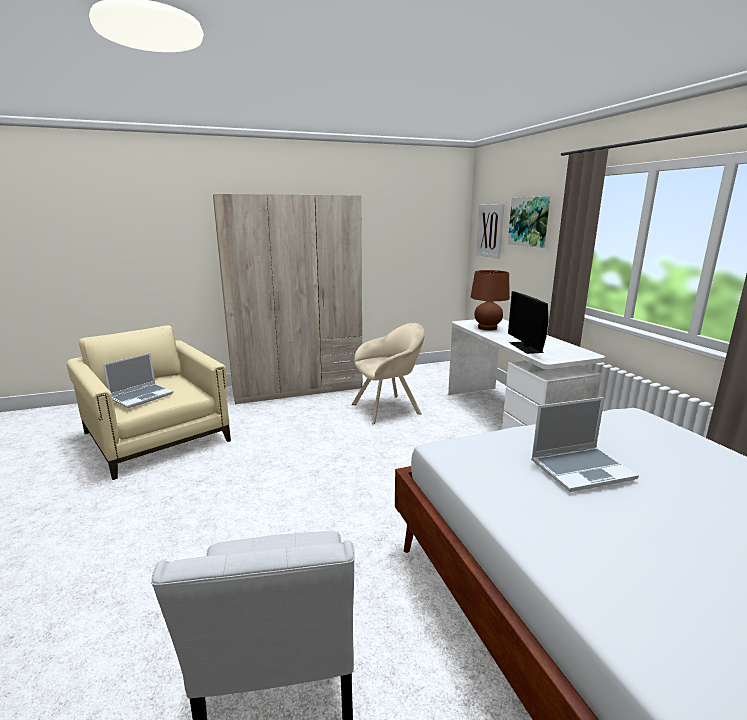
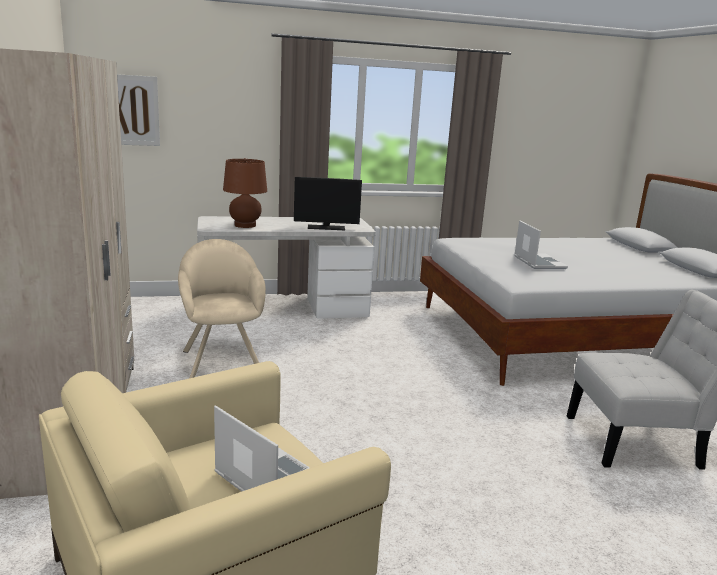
camera: 85 degrees left, 0 degrees up
(529, 221) = (212, 100): picture -> none

